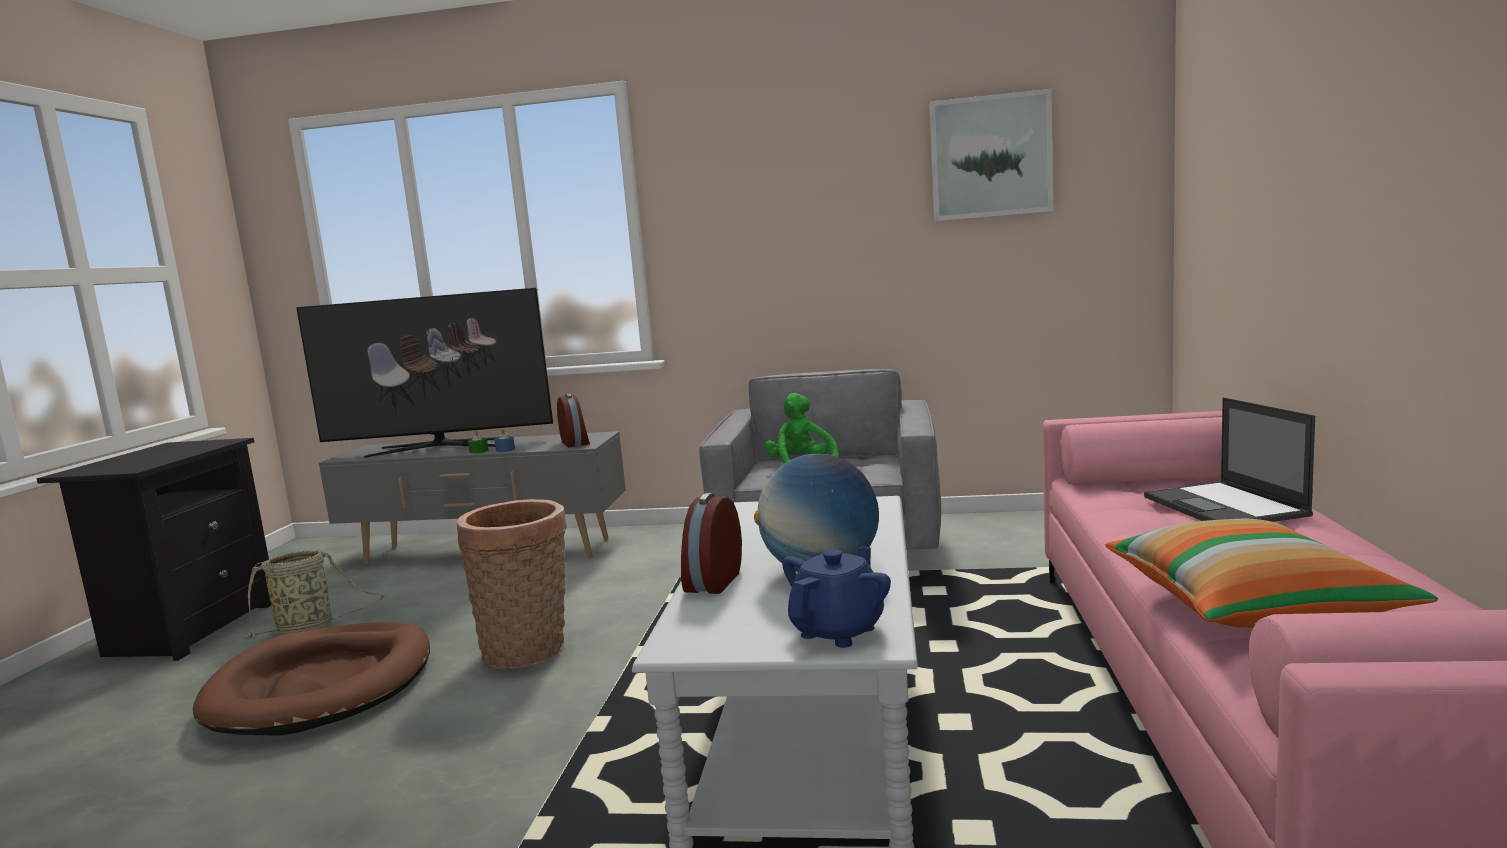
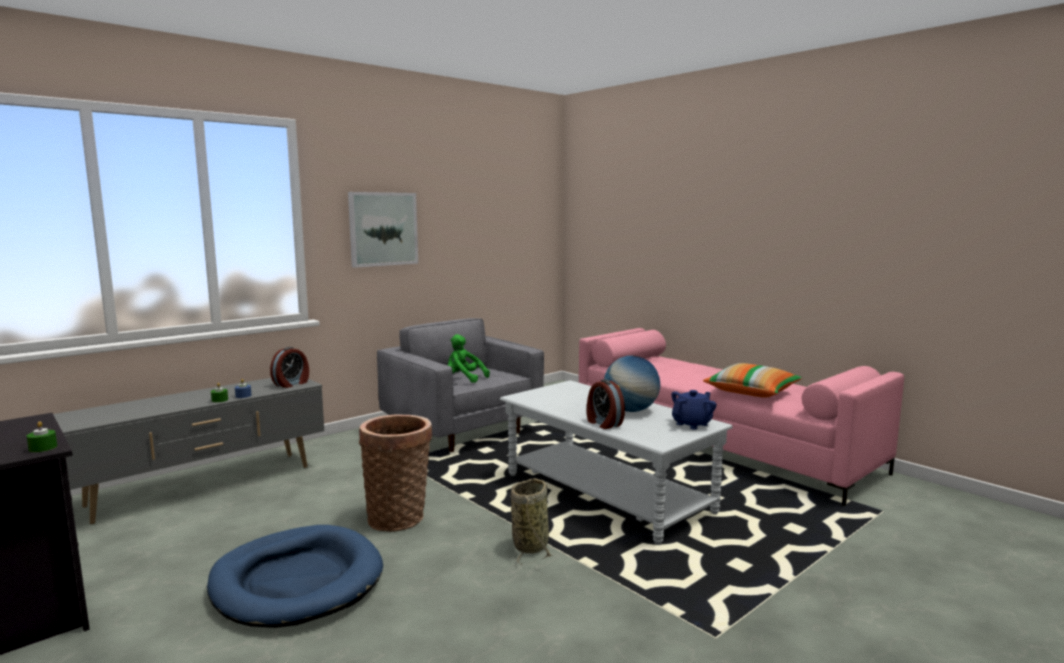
camera: 50 degrees left, 0 degrees up
(138, 467) = (43, 448): none -> green candle
(310, 628) = (174, 568): basket -> basket (531, 544)
(323, 685) = (297, 581): brown dog bed -> blue dog bed
(439, 447) = (160, 403): television -> none
(575, 443) = (291, 384): alarm clock -> alarm clock turned 105 degrees clockwise
(838, 631) = (692, 424): blue teapot -> blue teapot turned 60 degrees clockwise
(990, 157) = (496, 200): picture -> picture (383, 229)
(1225, 506) = (678, 366): laptop -> none

